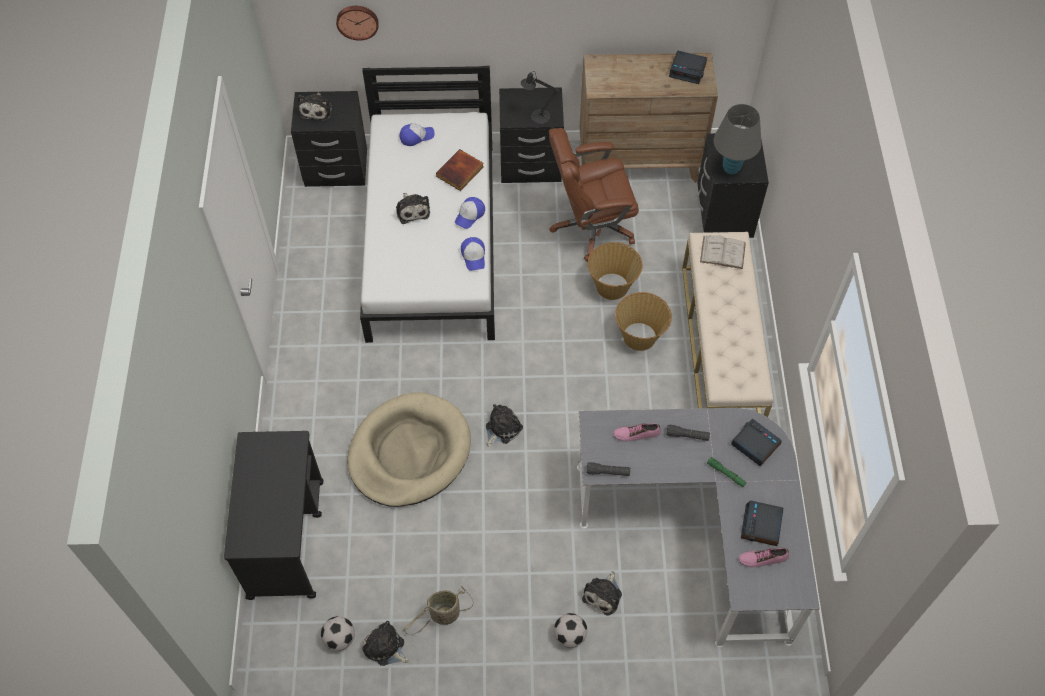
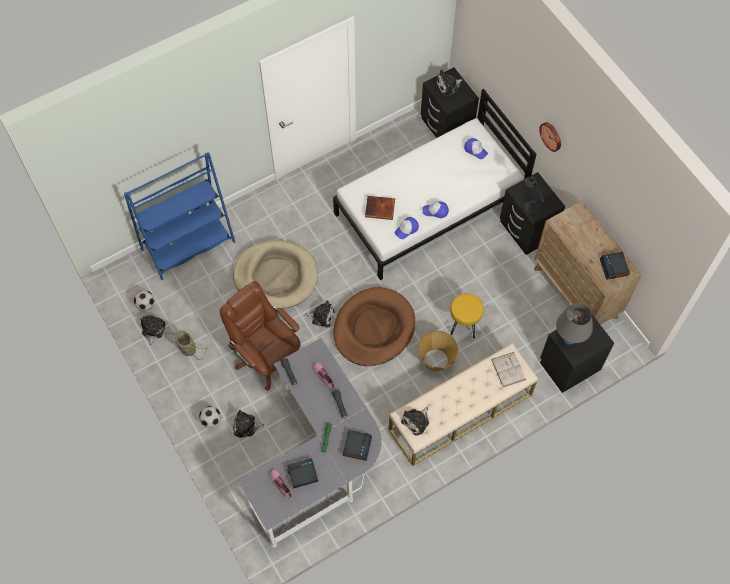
camera: 60 degrees right, 5 degrees up
(286, 538) = (188, 245): black cart -> blue bookcase
(357, 21) = (493, 62): wall clock -> wall clock (551, 136)
(412, 210) = (418, 179): plush toy -> plush toy (416, 421)
(460, 172) = (464, 188): book -> book (379, 209)
(556, 379) = (374, 328): none -> brown dog bed
(591, 227) = (502, 290): brown office chair -> brown office chair (266, 356)
(612, 286) = (464, 326): basket -> yellow stool

